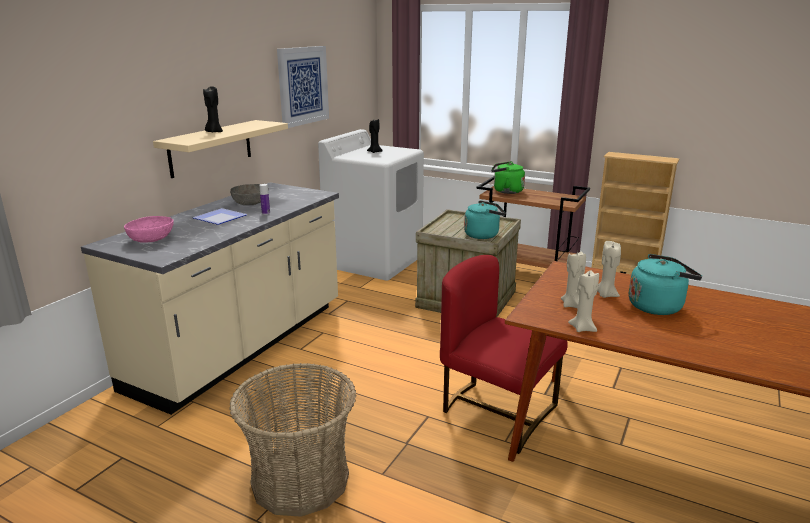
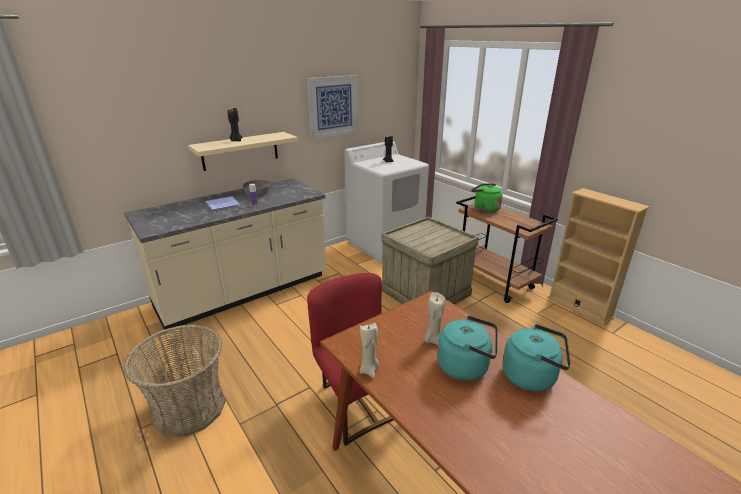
camera: 25 degrees right, 5 degrees up
(151, 239) = (164, 214): pink bowl -> none
(483, 235) = (432, 246): turquoise kettle -> turquoise kettle (532, 376)
(571, 305) = (390, 342): beige candle -> none

